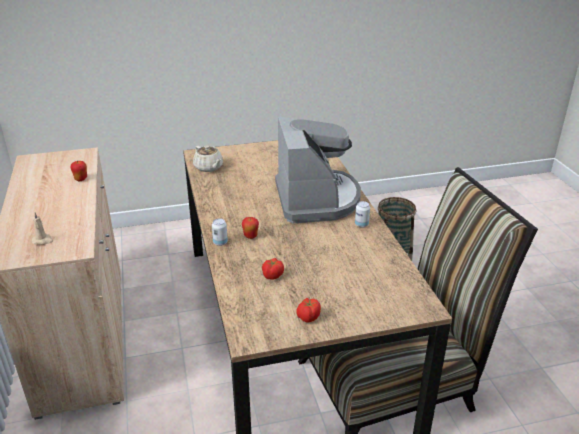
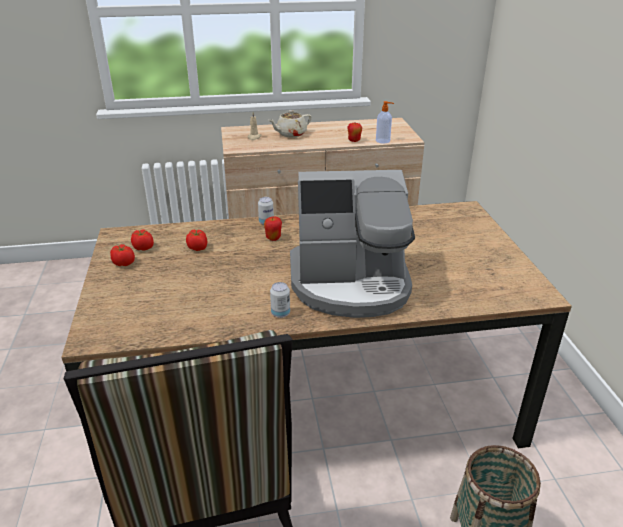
camera: 95 degrees right, 0 degrees up
(88, 165) = (383, 141): none -> soap dispenser
(209, 168) = (431, 215): beige teapot -> beige teapot (290, 134)
(276, 311) = (143, 248): none -> tomato

